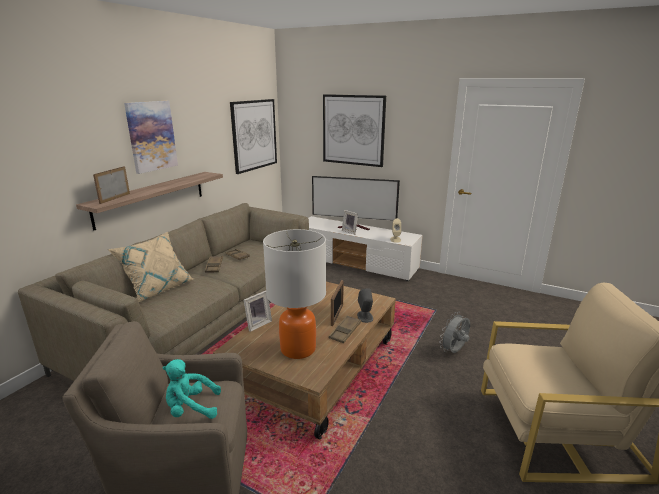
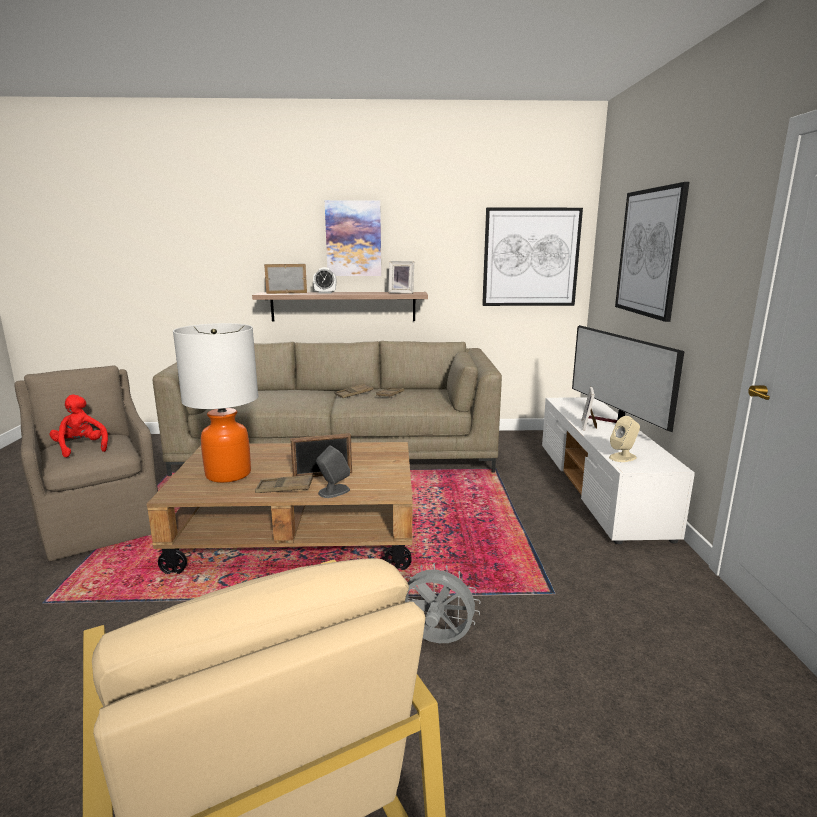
camera: 60 degrees right, 5 degrees down
(146, 190) = (325, 293): none -> alarm clock
(157, 288) = (283, 391): beige pillow -> none
(191, 408) = (81, 448): turquoise plush toy -> red plush toy
(257, 324) = (267, 446): picture frame -> picture frame (401, 293)

